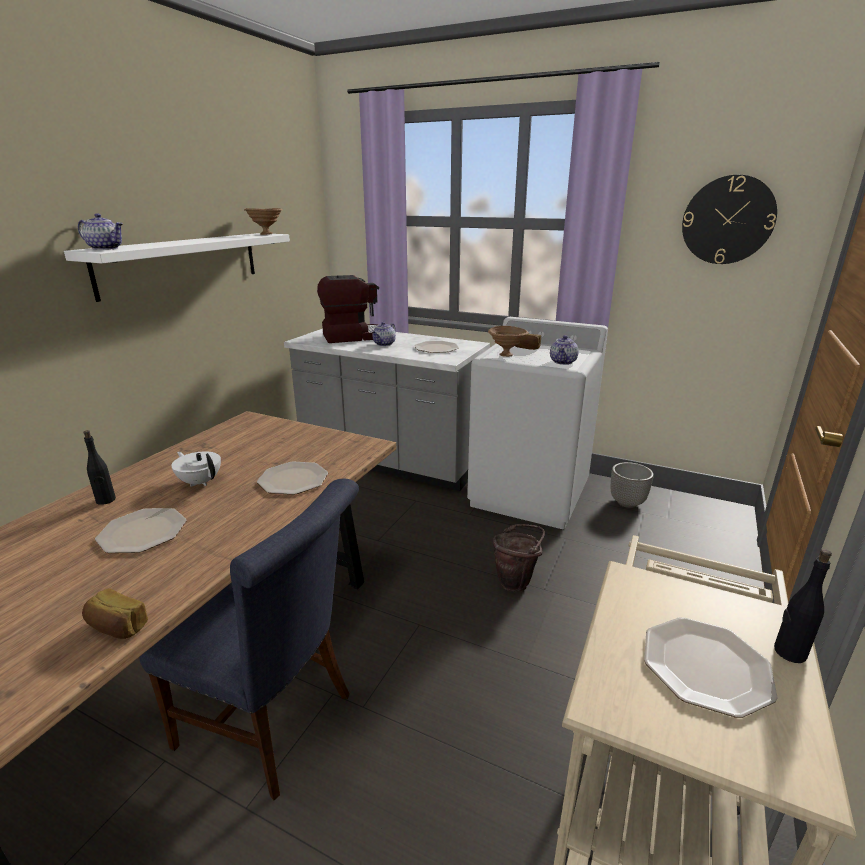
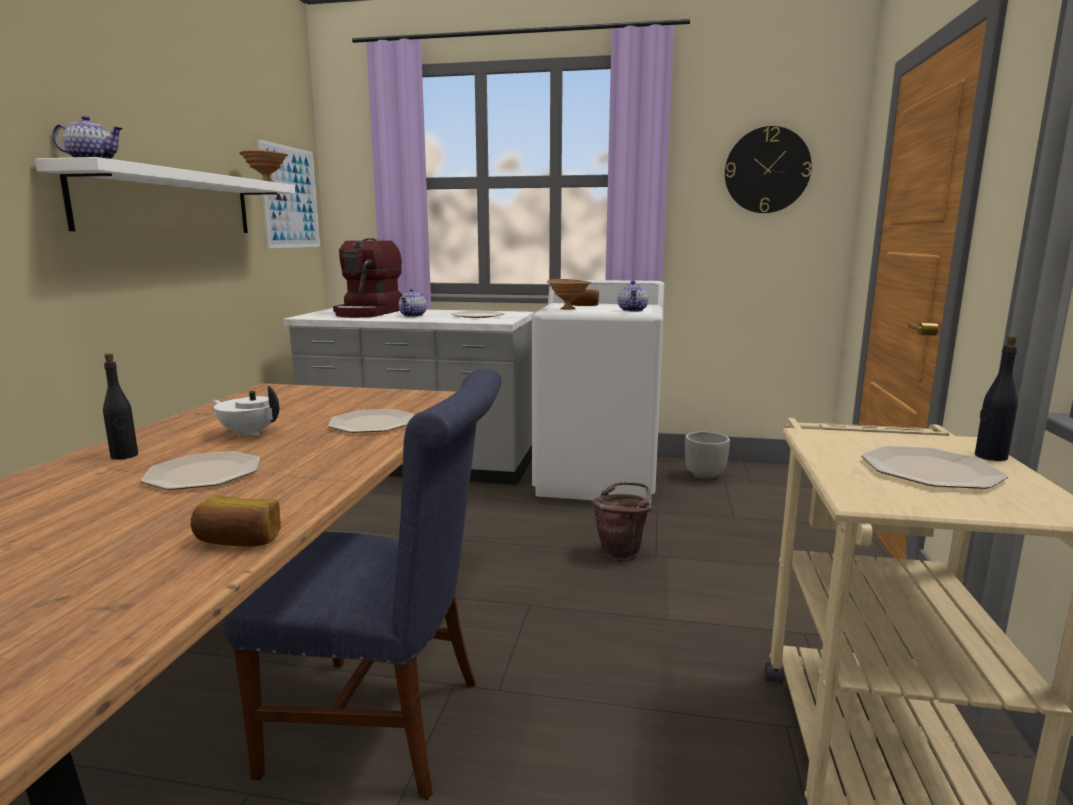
camera: 15 degrees left, 10 degrees down
(296, 236) = (290, 197): none -> picture
(353, 336) = (369, 313): coffee machine -> coffee machine turned 135 degrees clockwise

